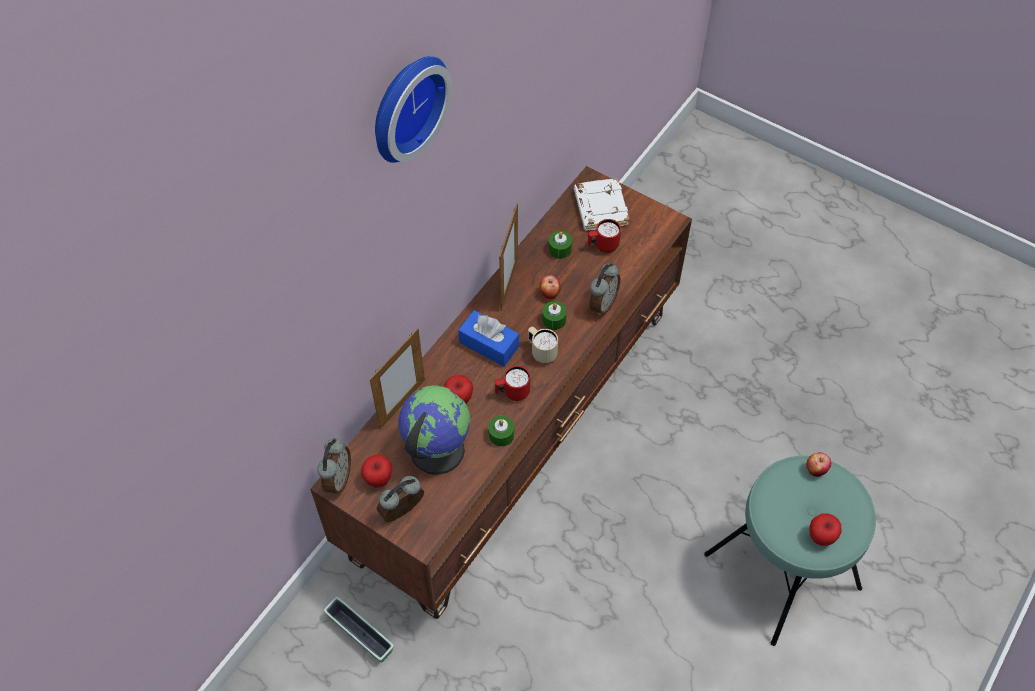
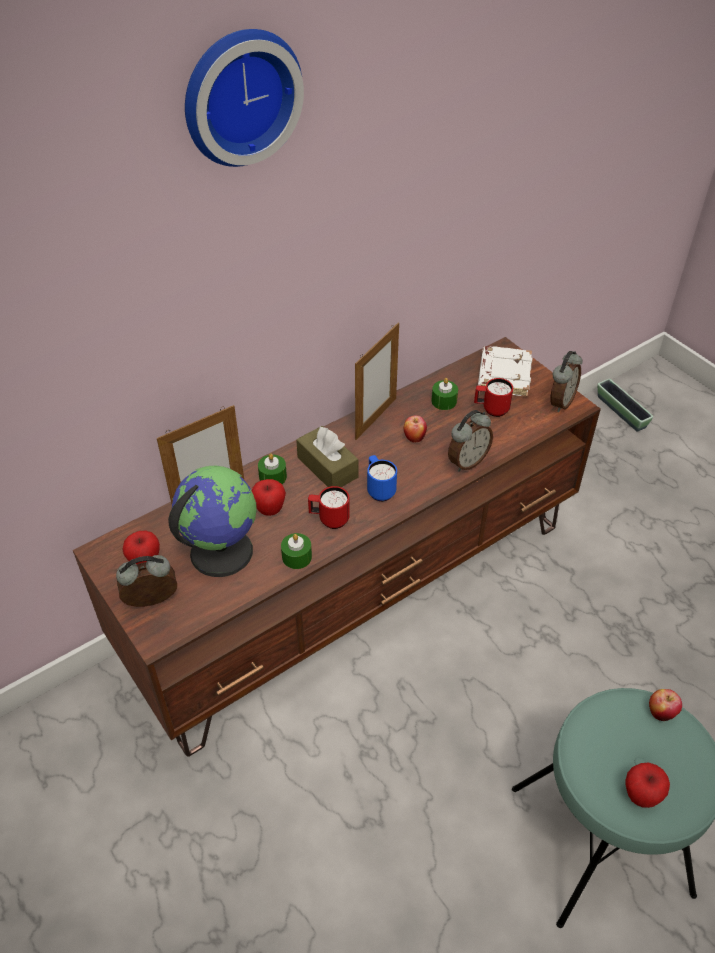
camera: 20 degrees right, 10 degrees down
(337, 479) = (104, 549): alarm clock -> alarm clock (560, 402)
(360, 634) = (102, 745): planter -> planter (621, 412)
(489, 344) = (327, 467): blue tissue box -> brown tissue box
(541, 352) = (379, 489): beige mug -> blue mug
(554, 320) = (407, 463): green candle -> green candle (273, 477)

